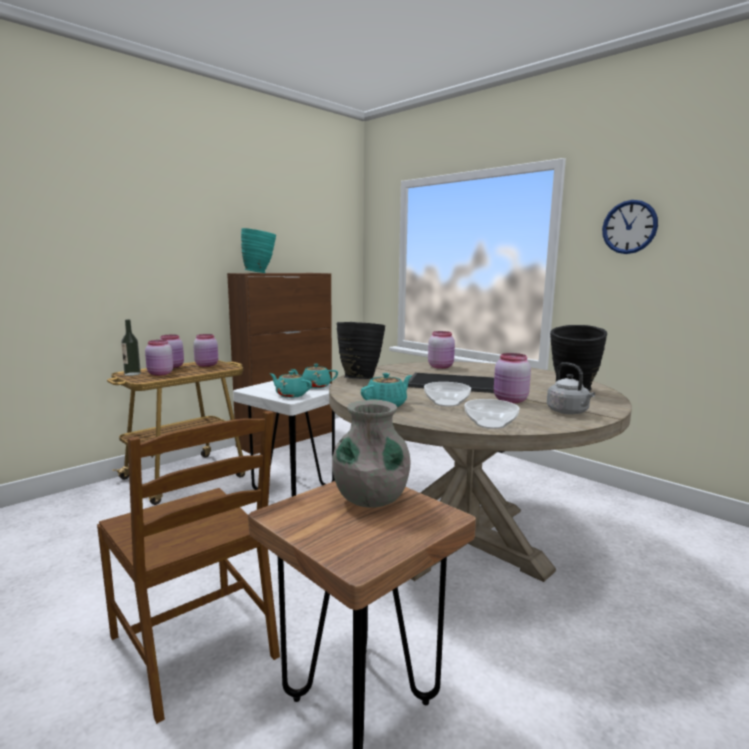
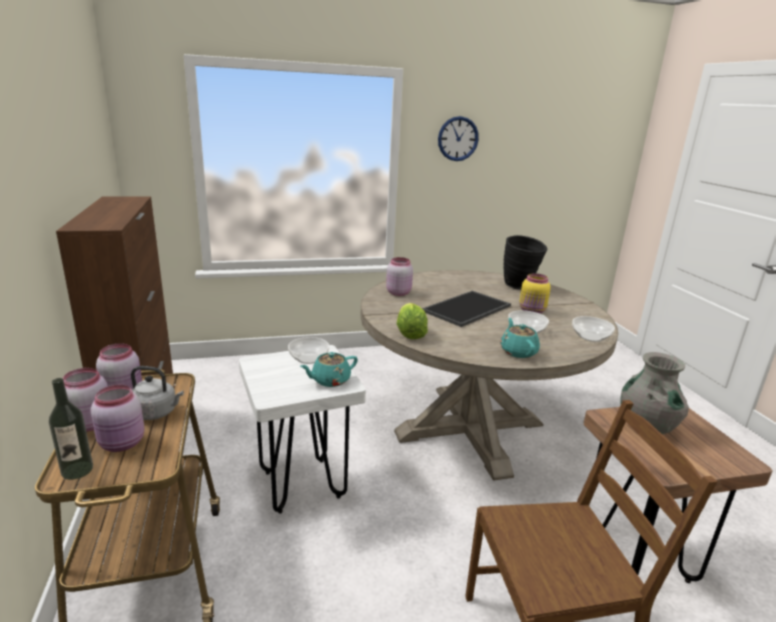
camera: 60 degrees left, 10 degrees up
(260, 273) = (105, 220): turquoise vase -> none
(315, 386) = (308, 358): turquoise teapot -> bowl
(359, 378) = (410, 333): black vase -> lettuce
(510, 400) = (532, 311): pink jar -> yellow jar
(569, 412) = (572, 308): grey kettle -> grey kettle (157, 413)

